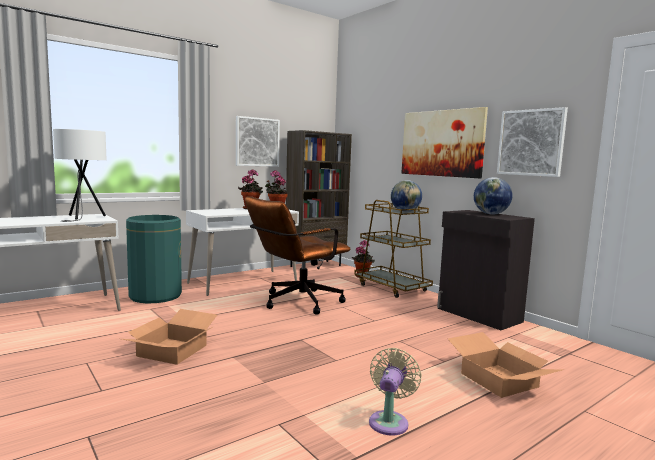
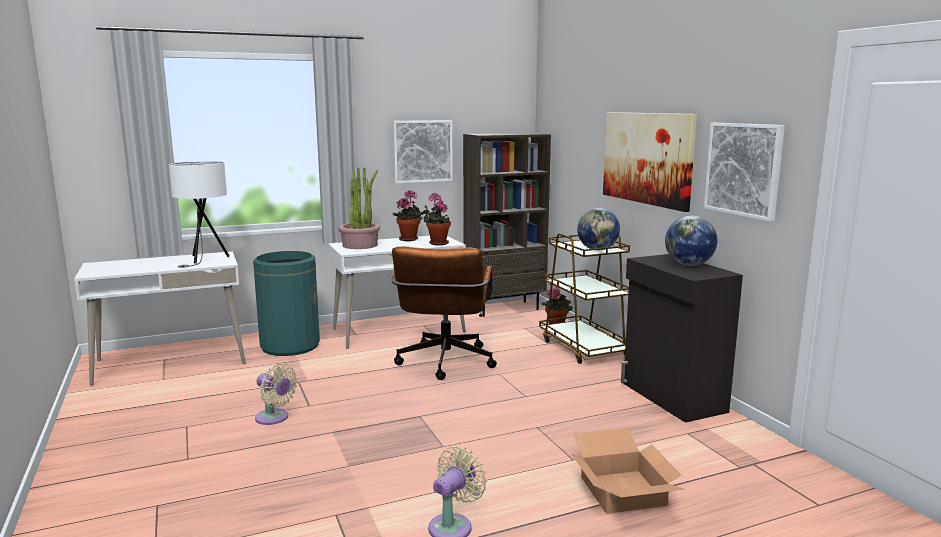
camera: 15 degrees right, 5 degrees up
(172, 350) = (274, 418): cardboard box -> beige fan
(215, 211) = (360, 245): none -> potted plant
(295, 303) = (444, 364): brown office chair -> brown office chair turned 60 degrees counterclockwise

